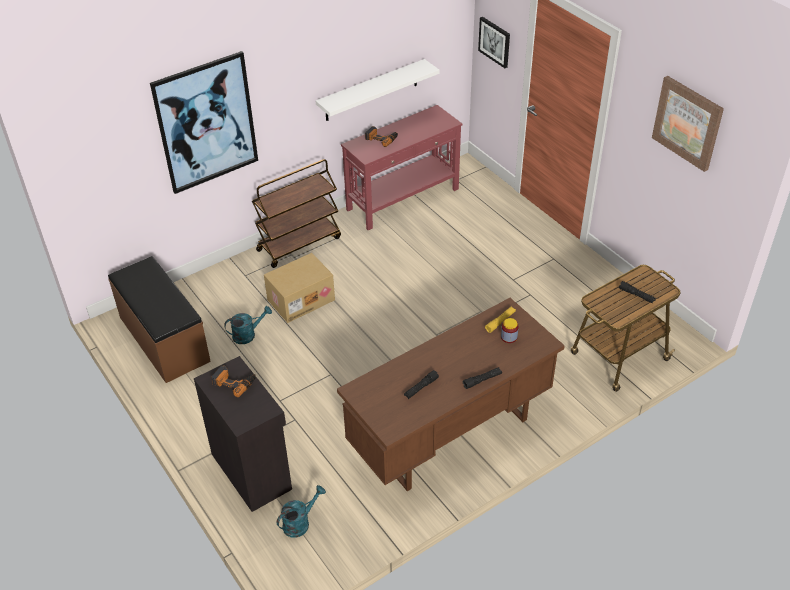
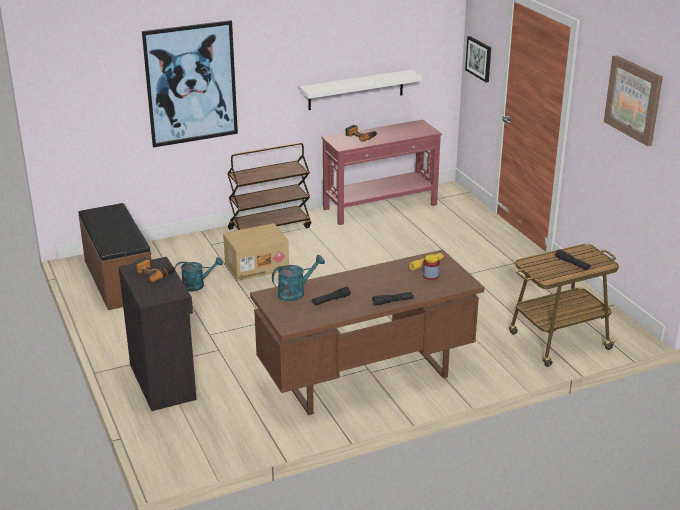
camera: 10 degrees right, 15 degrees down
(300, 522) = (195, 425): turquoise watering can -> turquoise watering can (295, 293)

